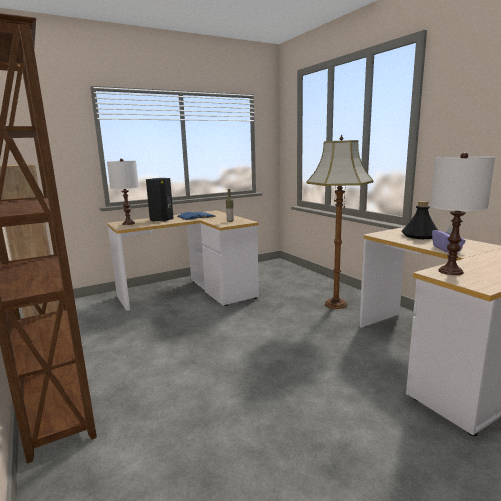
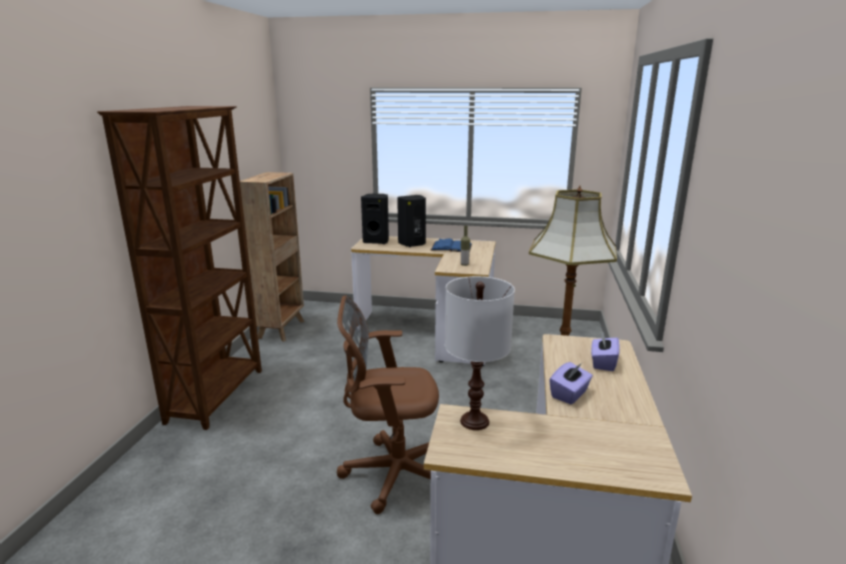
camera: 40 degrees right, 5 degrees up
(128, 223) = (377, 241): white table lamp -> black speaker
(311, 379) = (393, 474): none -> brown office chair
(420, 236) = (603, 363): black bottle -> purple tissue box

